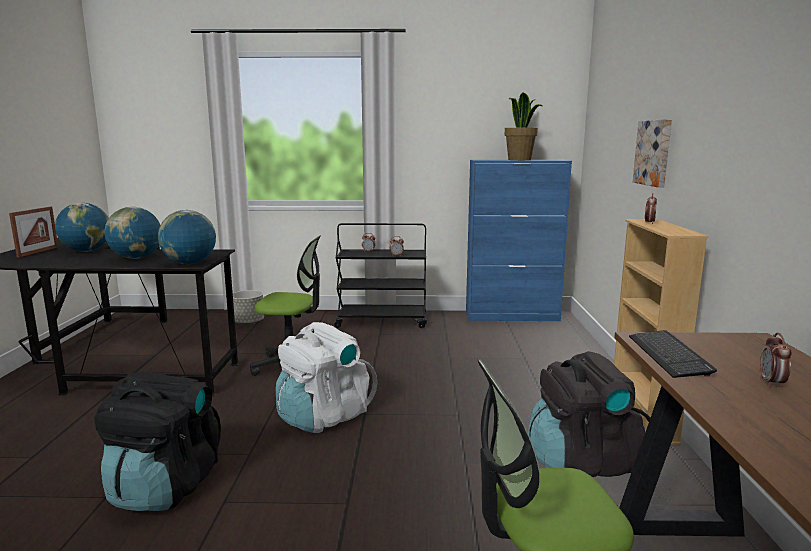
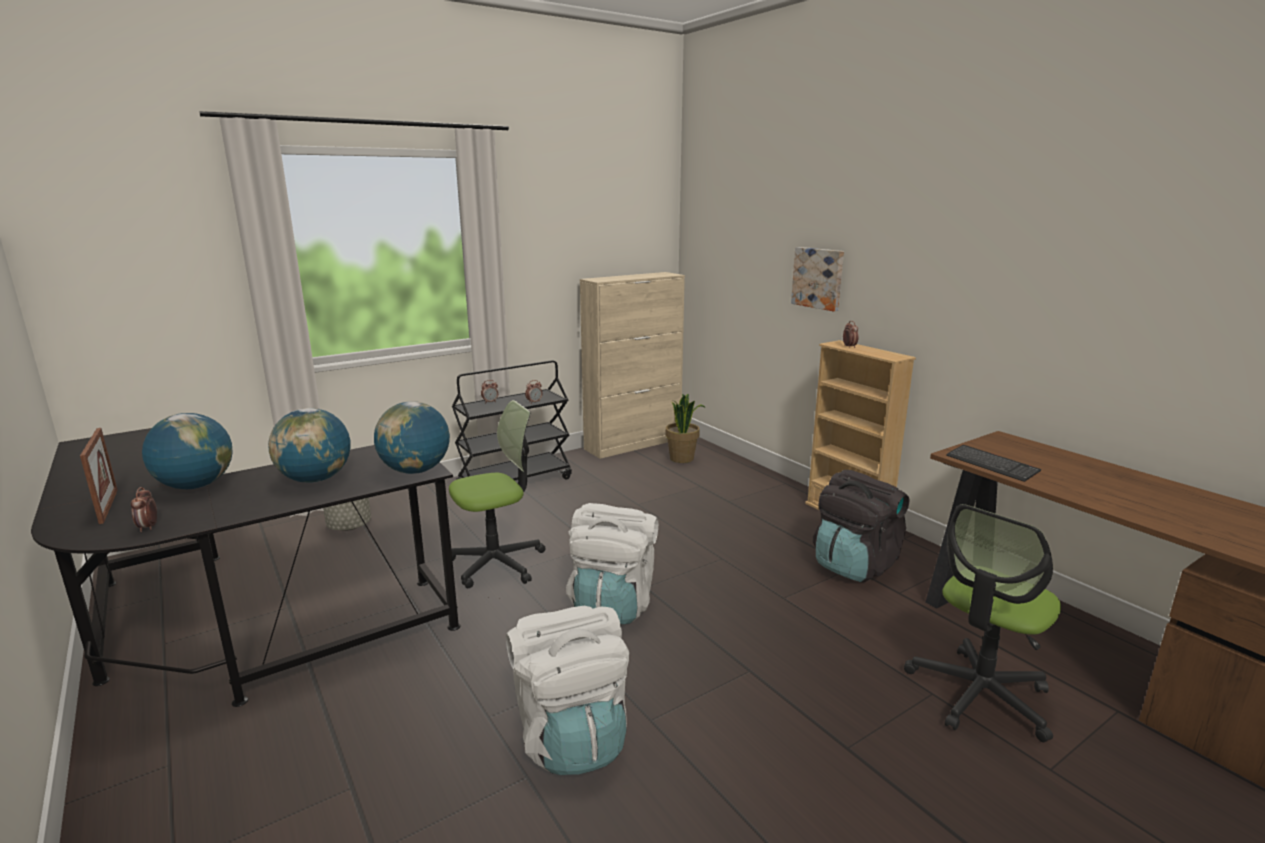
camera: 35 degrees left, 5 degrees up
(165, 486) = (571, 736): black backpack -> white backpack
(512, 316) = (633, 444): blue cabinet -> beige cabinet
(520, 160) = (635, 277): potted plant -> potted plant (682, 458)
(772, 383) = (1065, 470): alarm clock -> alarm clock (148, 527)

